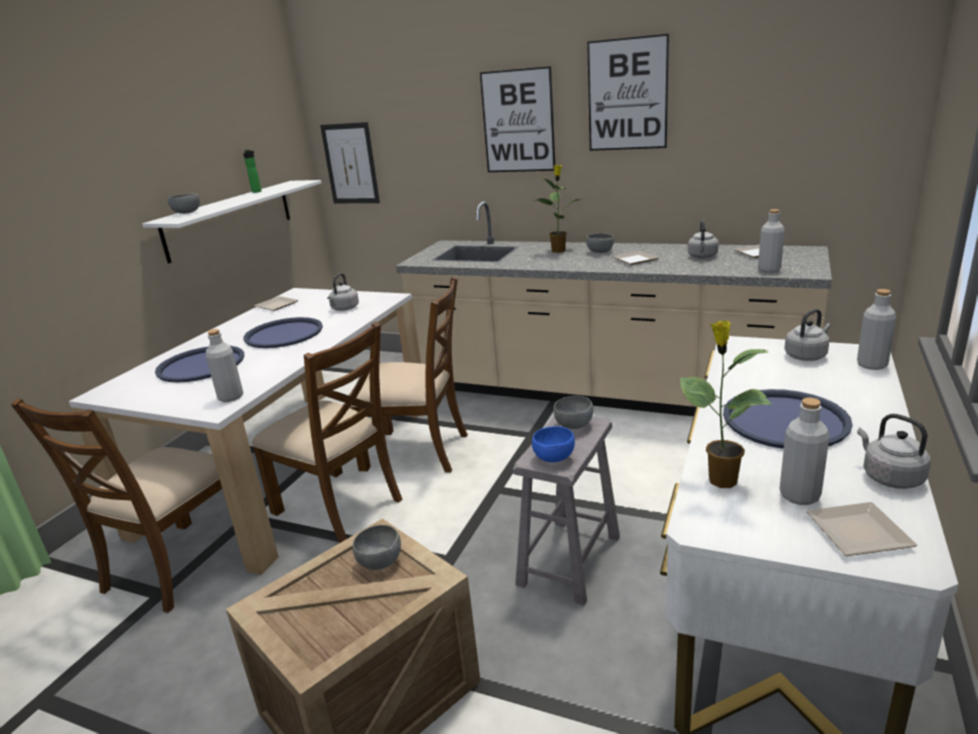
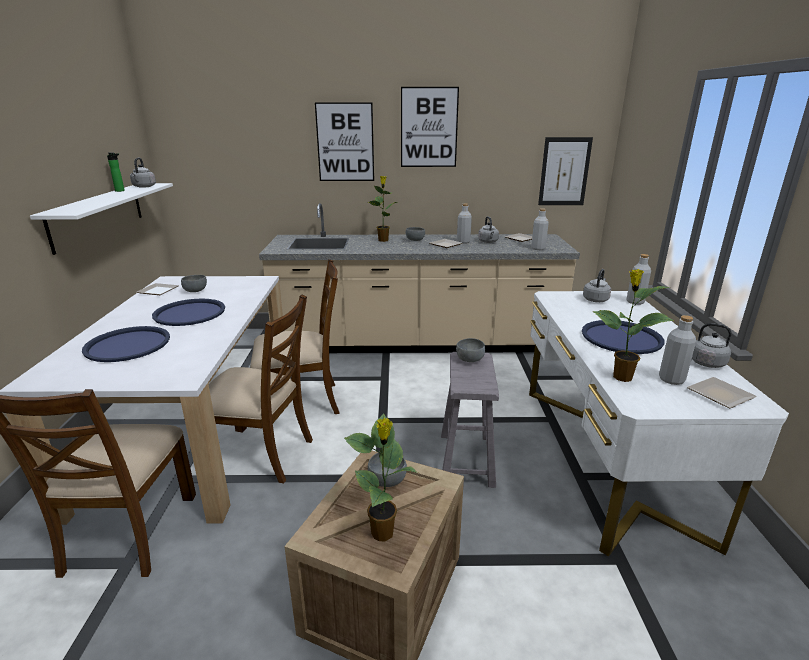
camera: 25 degrees left, 0 degrees up
(187, 213) = (71, 207): grey bowl -> grey bowl (195, 291)
(231, 397) = (188, 368): grey bottle -> grey bottle (463, 242)
(329, 622) = (383, 534): none -> potted plant
(344, 309) = (228, 290): grey kettle -> grey kettle (144, 187)
(350, 164) = (193, 171): picture -> picture (564, 171)
(553, 458) = (475, 383): blue bowl -> none

